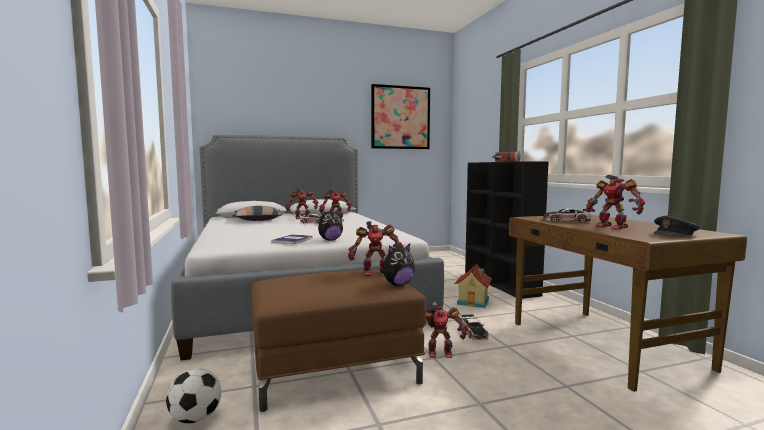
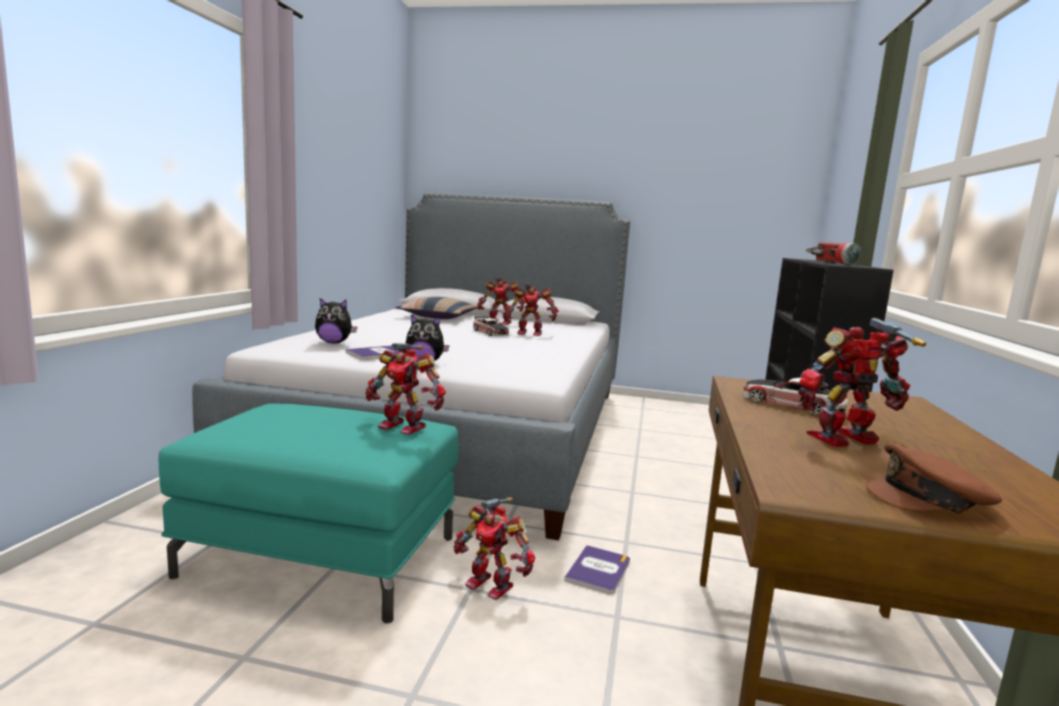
camera: 30 degrees right, 5 degrees up
(195, 418) = (109, 558): football -> none
(335, 370) = (323, 555): brown ottoman -> turquoise ottoman
(398, 284) = (385, 454): plush toy -> plush toy (334, 343)
(400, 117) = (719, 169): picture -> none
(473, 332) = (598, 570): toy car -> book
(474, 302) = (686, 517): toy house -> none
(612, 226) = (846, 440): toy robot -> toy robot turned 75 degrees clockwise
(675, 234) = (931, 499): grey cap -> brown cap

